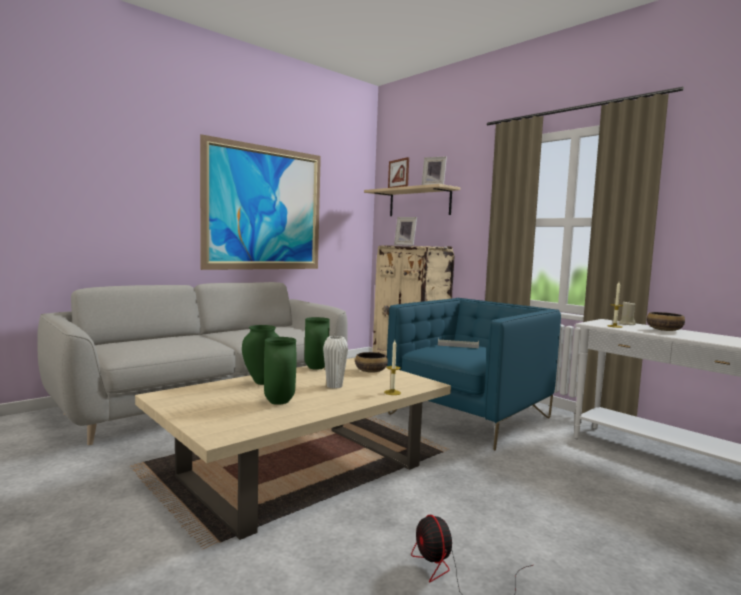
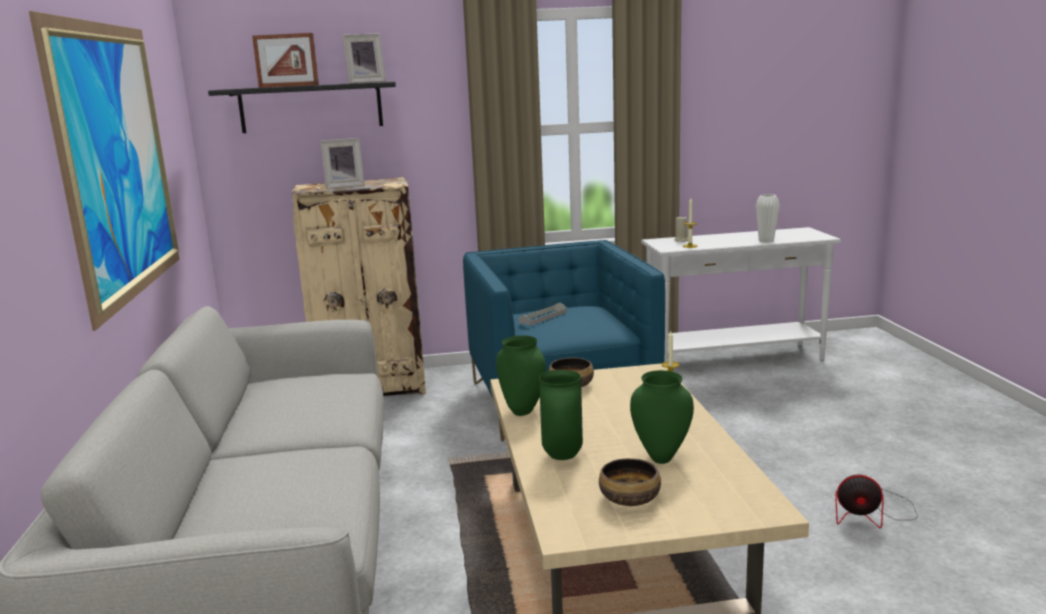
camera: 55 degrees left, 10 degrees up
(334, 386) = (619, 417): white vase -> white vase (766, 241)
(419, 202) = (311, 107): beige shelf -> black shelf
(664, 330) = (720, 239): bowl -> bowl (629, 499)

